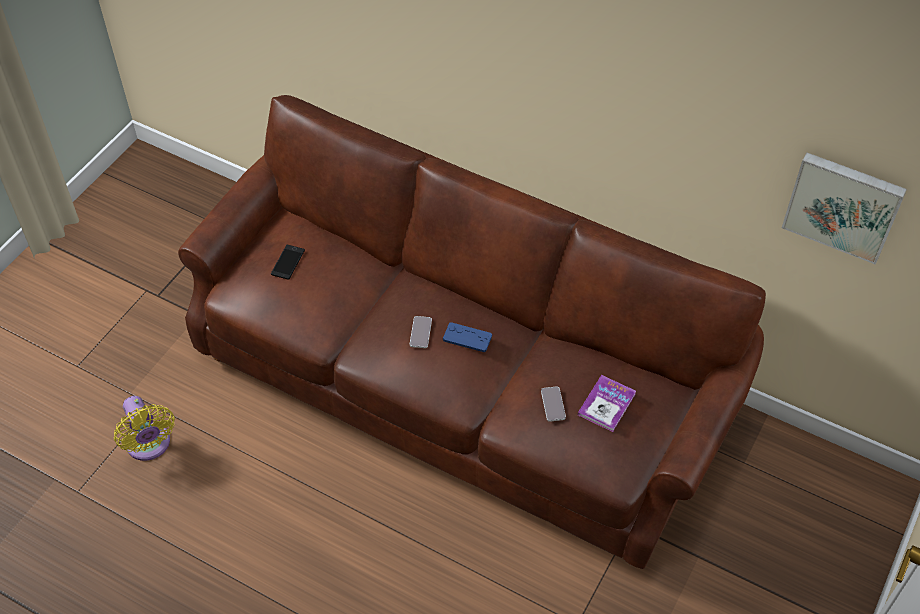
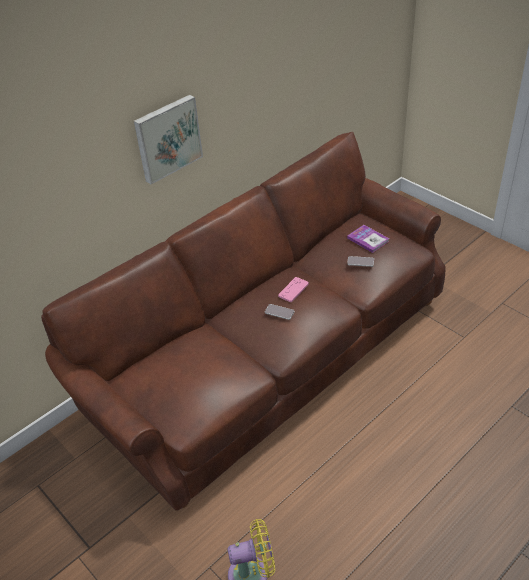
camera: 70 degrees left, 10 degrees down
(288, 262) = (177, 377): phone -> none
(467, 338) = (293, 290): blue game controller -> pink game controller
(843, 205) = (345, 54): picture -> picture (167, 138)

